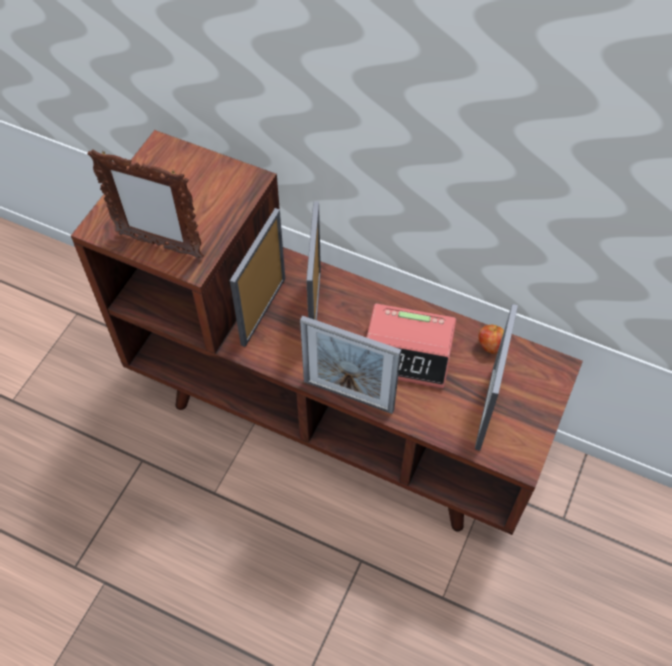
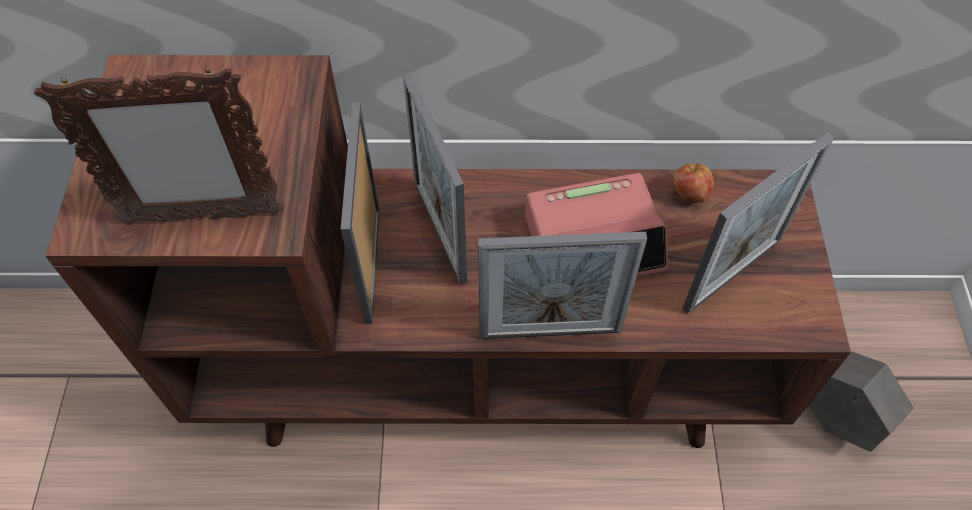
camera: 25 degrees left, 0 degrees up
(486, 407) = (732, 274): picture frame -> picture frame turned 120 degrees counterclockwise
(567, 555) = (836, 419): none -> grey planter

